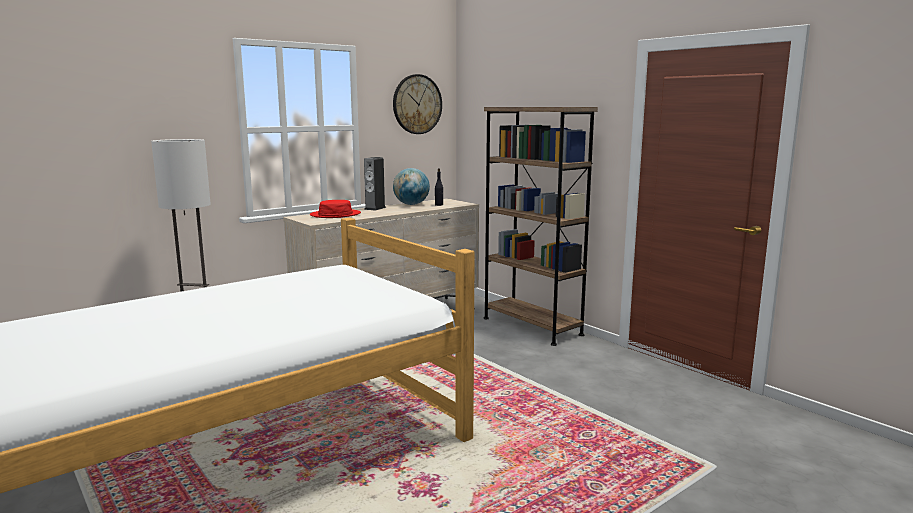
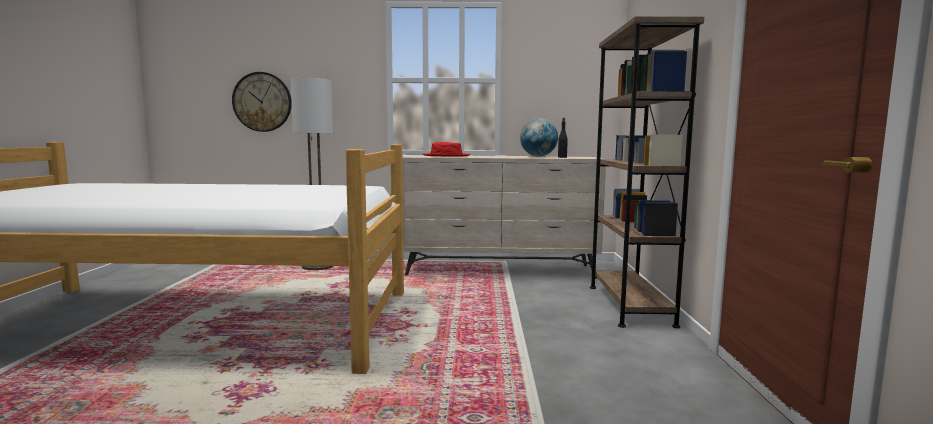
camera: 40 degrees right, 5 degrees down
(375, 208) = (495, 156): speaker -> none
(417, 104) = (572, 58): wall clock -> wall clock (262, 102)

